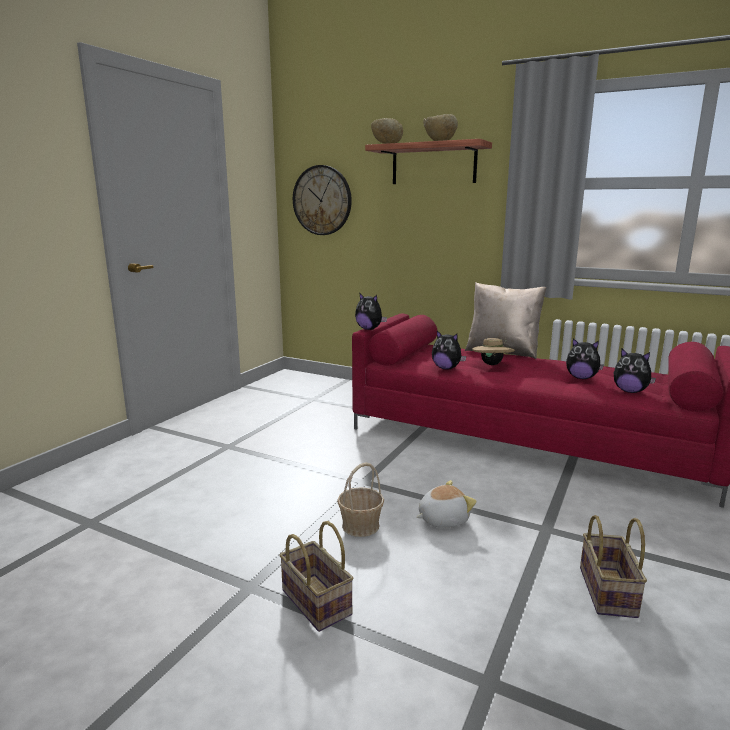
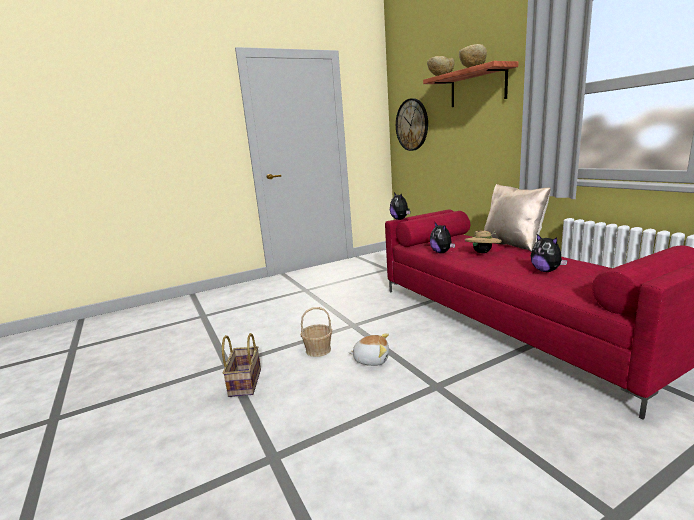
camera: 35 degrees right, 0 degrees up
(609, 593) = (423, 442): basket -> none
(630, 391) = (572, 287): plush toy -> none

